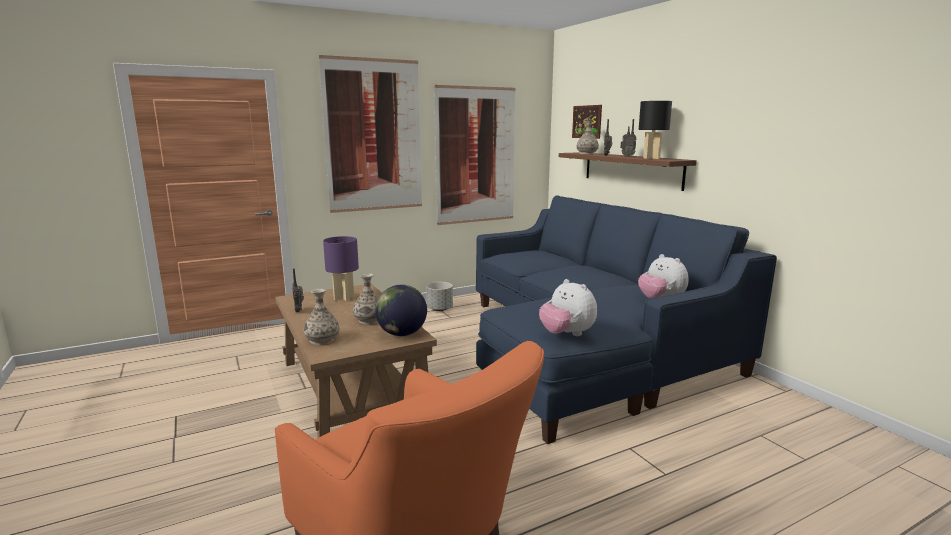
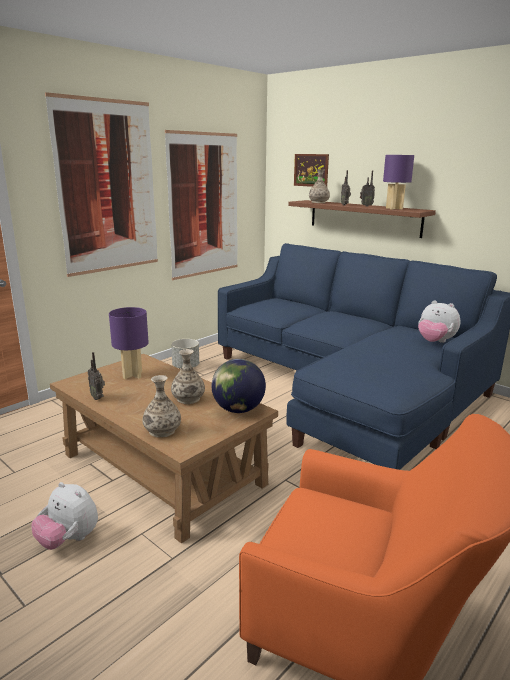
camera: 20 degrees left, 5 degrees up
(566, 334) = (400, 388): plush toy -> plush toy (69, 540)
(651, 158) = (394, 208): black table lamp -> purple table lamp

